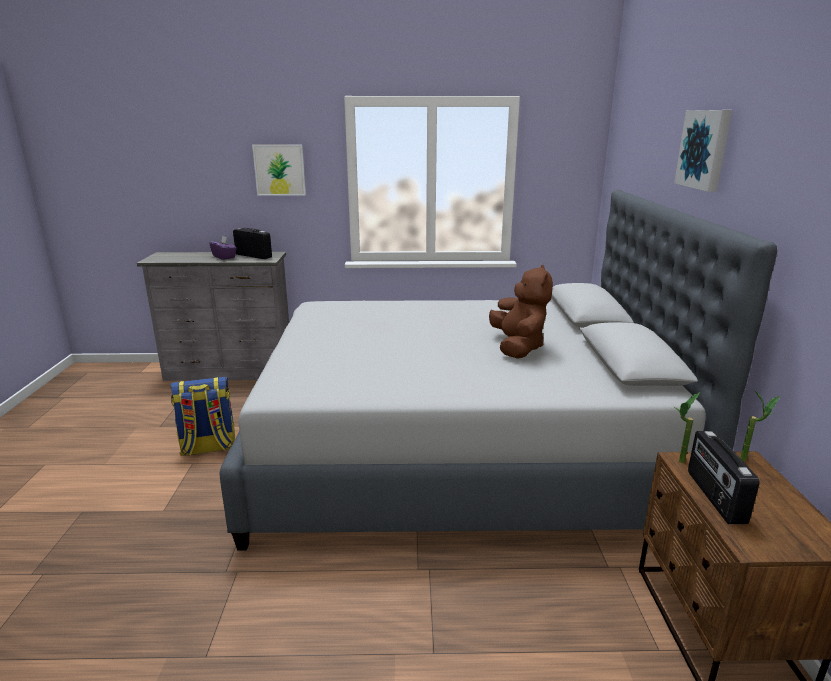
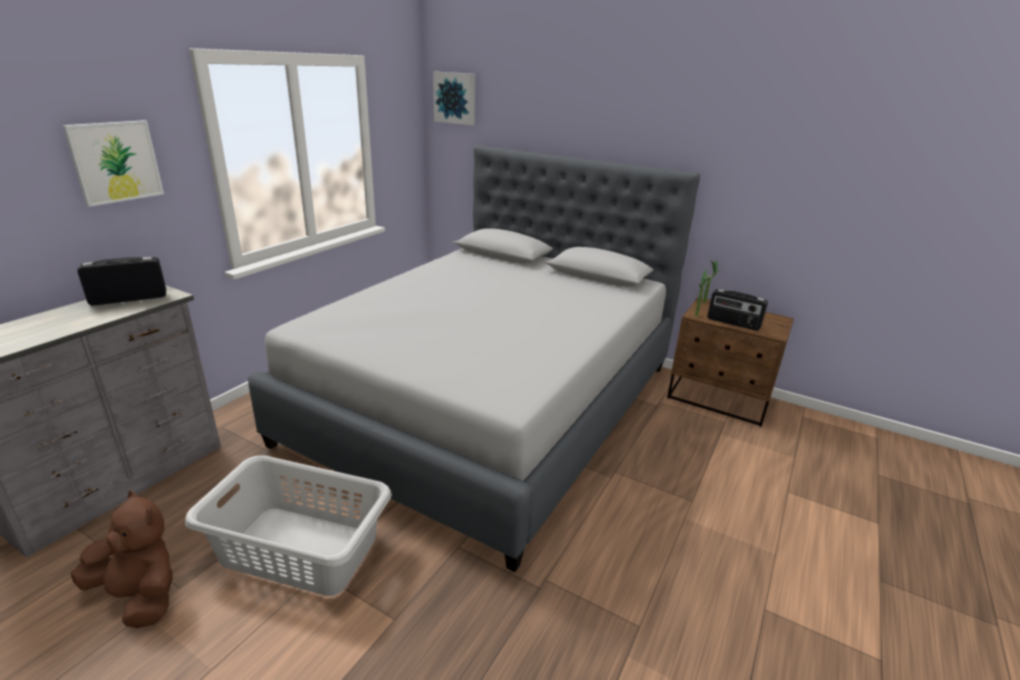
camera: 60 degrees left, 5 degrees up
(208, 448) = (300, 550): backpack -> grey laundry basket
(224, 257) = (85, 314): purple tissue box -> none
(517, 347) = (534, 290): brown plush toy -> brown plush toy (140, 596)
(705, 149) = (595, 112): picture -> picture (455, 98)

